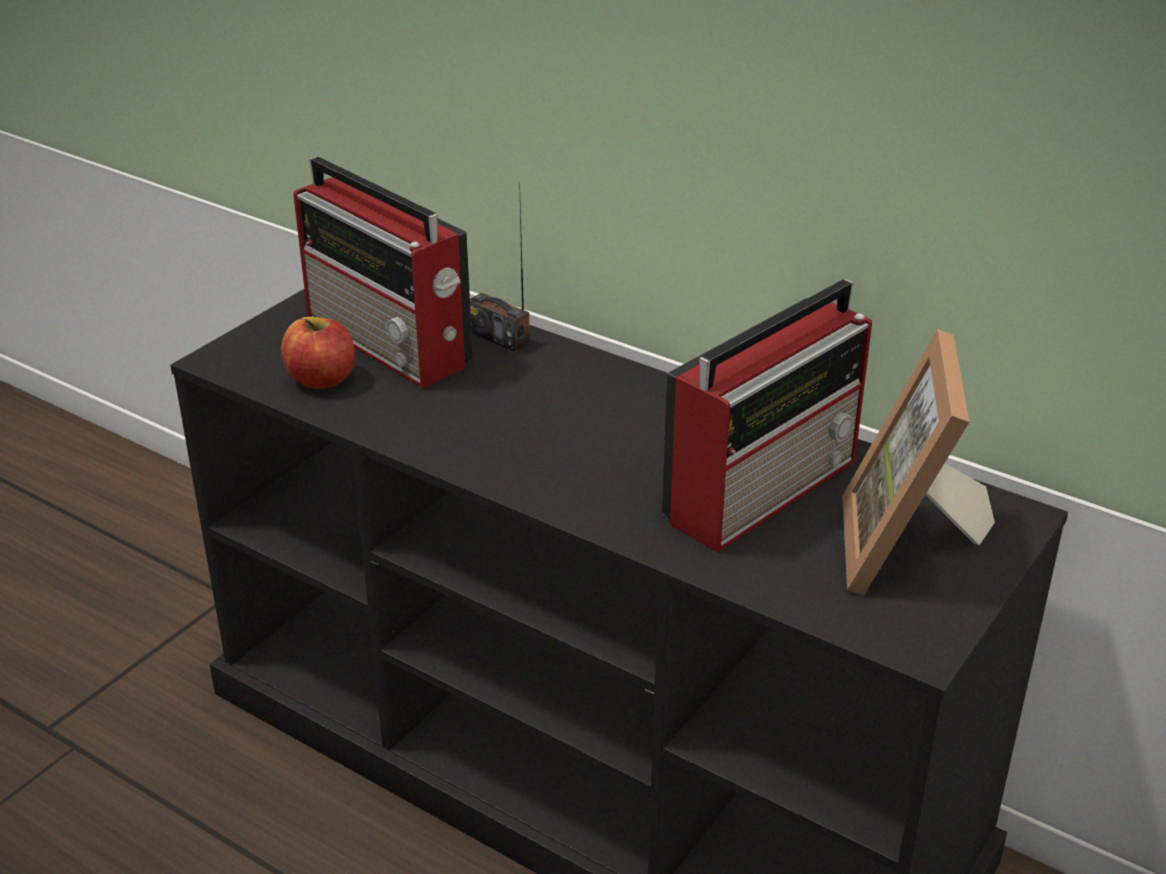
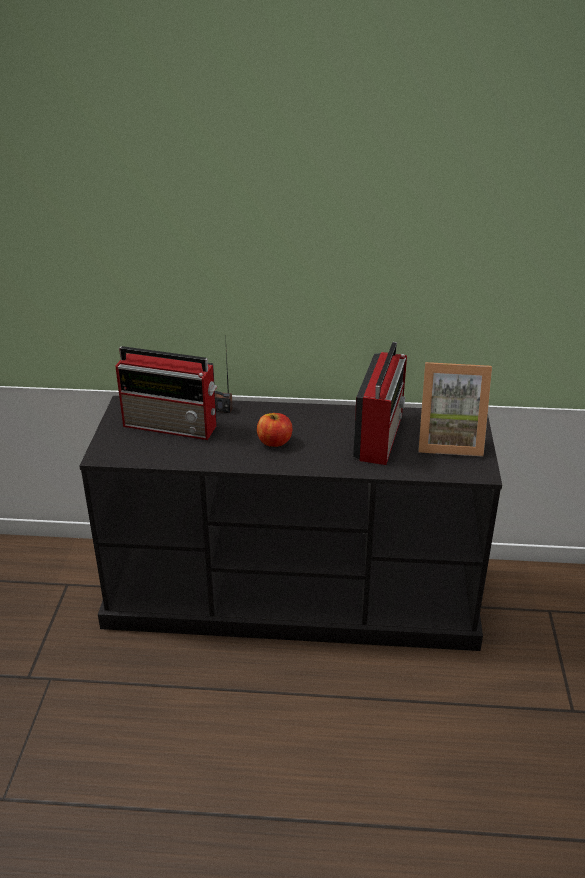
camera: 30 degrees left, 0 degrees up
(321, 379) = (158, 450): apple -> apple (274, 442)
(910, 549) = (449, 441): picture frame -> picture frame turned 60 degrees counterclockwise

